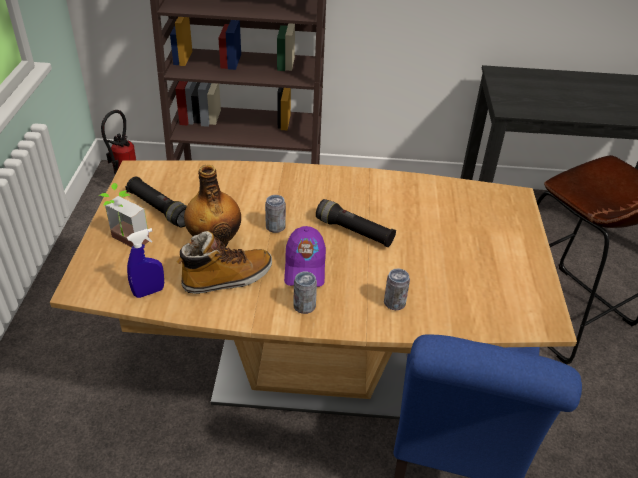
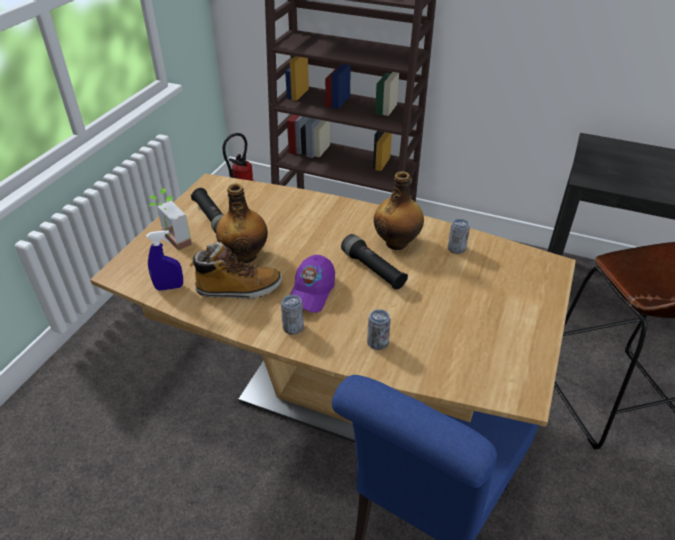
camera: 20 degrees right, 0 degrees up
(275, 227) = (303, 252): can -> can (456, 249)
(364, 200) = (397, 242): none -> bottle

